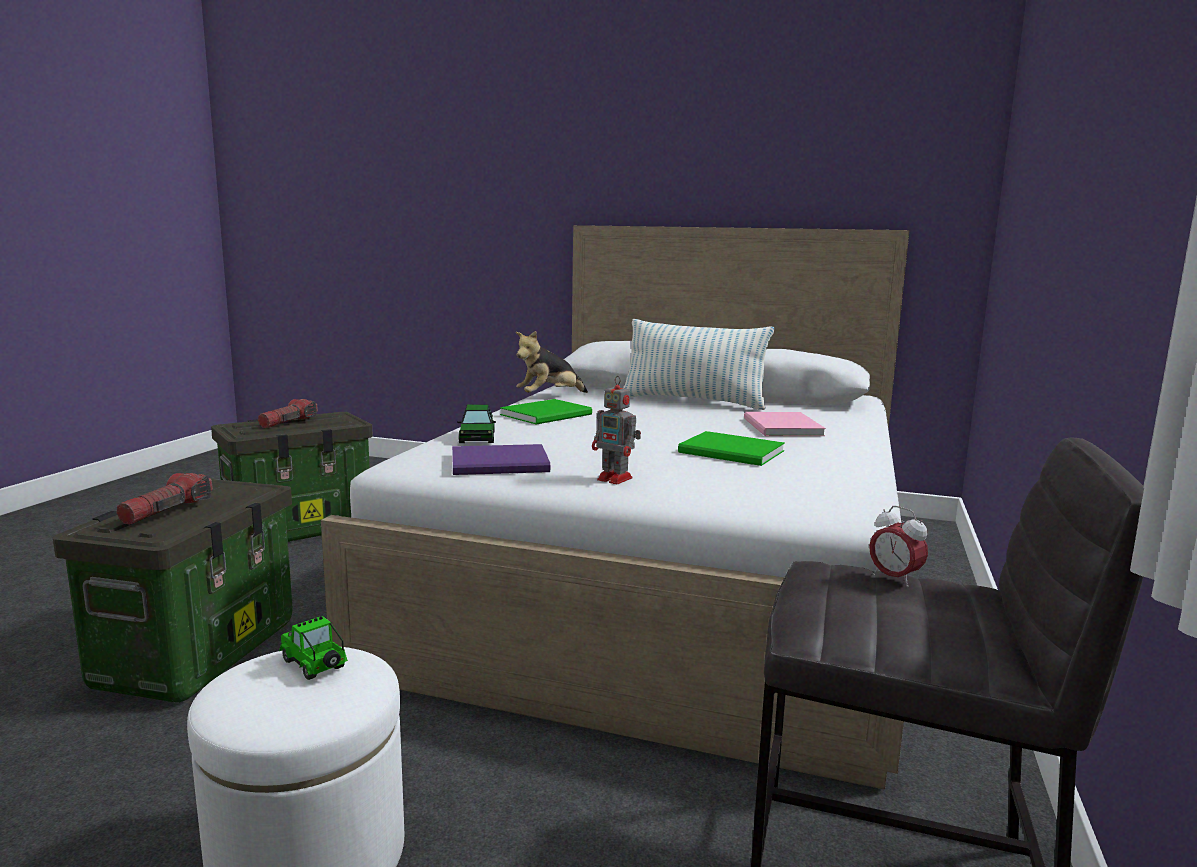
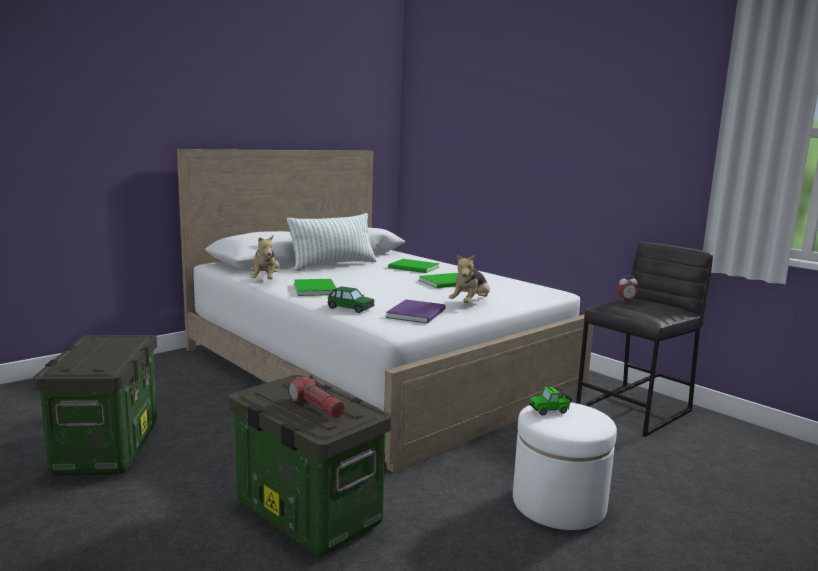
camera: 60 degrees left, 0 degrees up
(288, 423) = (100, 353): flashlight -> none
(616, 479) = (470, 304): toy robot -> plush toy
(781, 428) = (414, 268): pink book -> green book

